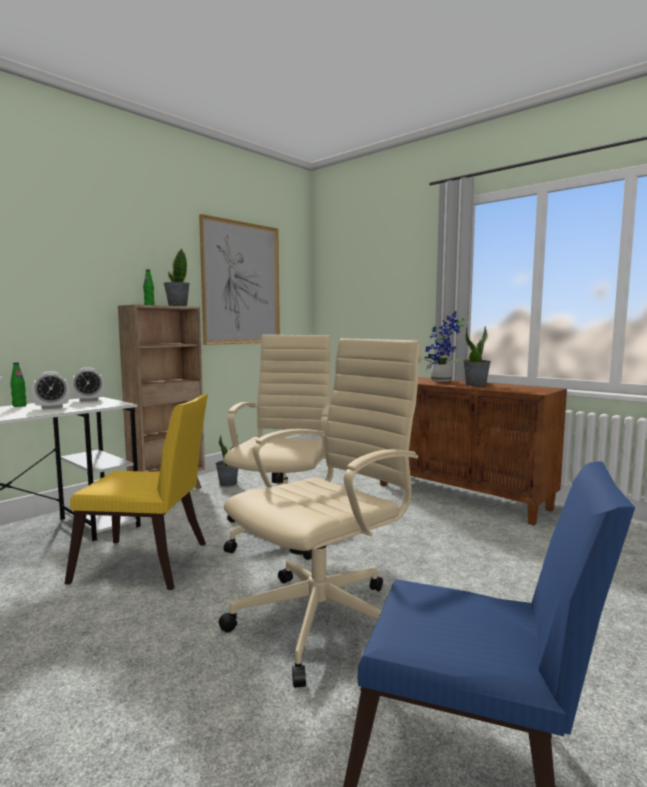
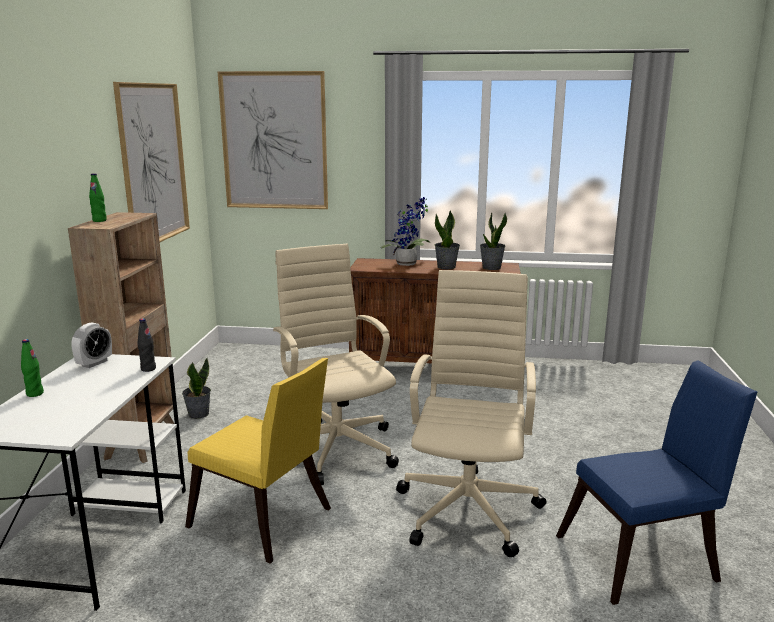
camera: 35 degrees left, 10 degrees up
(52, 407) = (90, 386): alarm clock -> none
(104, 406) = (148, 369): none -> black bottle
(148, 565) = (265, 523): yellow chair -> yellow chair turned 60 degrees clockwise
(177, 306) = (128, 215): potted plant -> potted plant (491, 267)
(357, 275) = (274, 141): none -> picture

